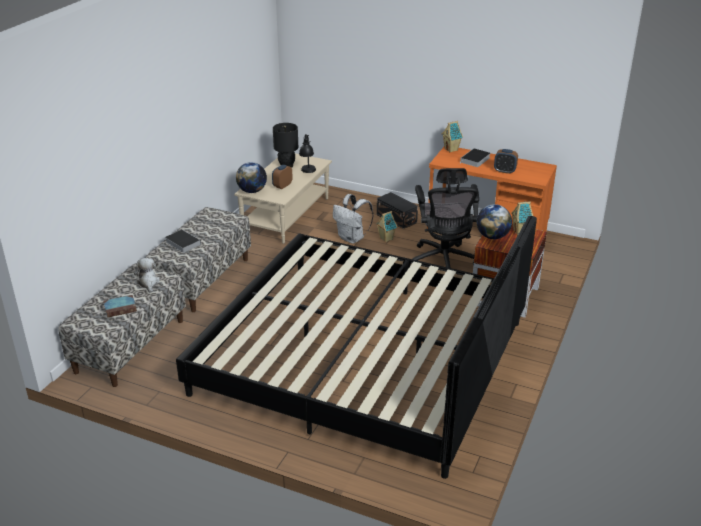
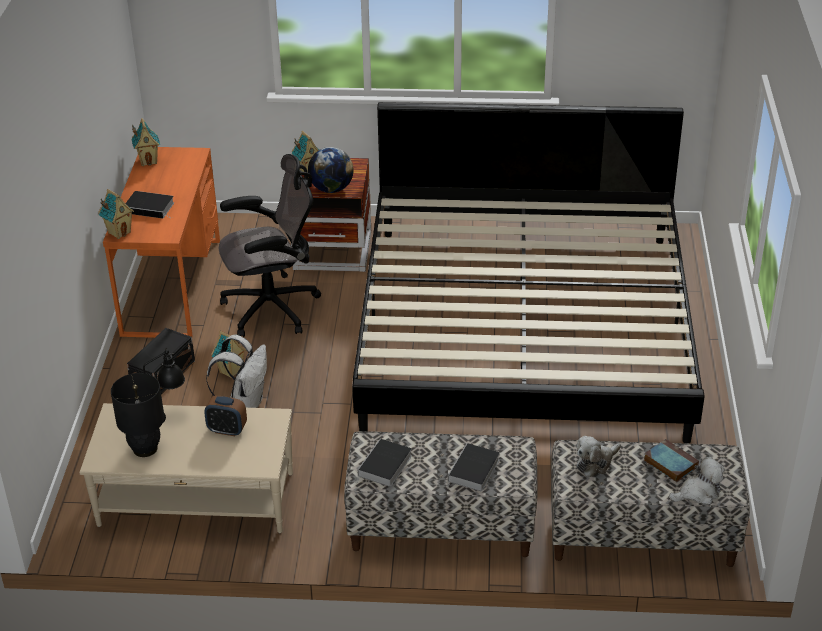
camera: 110 degrees left, 5 degrees up
(88, 310) = (698, 493): none -> plush toy
(212, 219) = (384, 467): none -> book
(252, 191) = (261, 459): globe -> none
(504, 171) = (178, 180): alarm clock -> none
(535, 165) = (148, 161): none -> toy house

